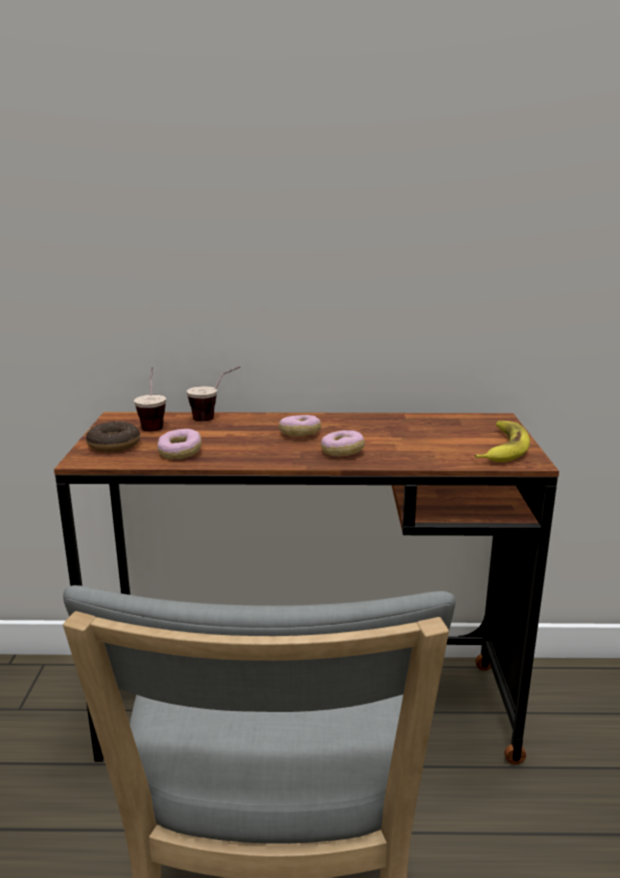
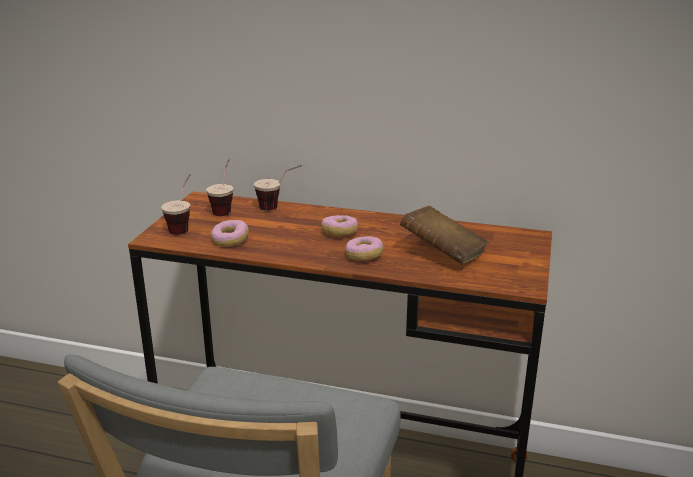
camera: 15 degrees right, 5 degrees up
(114, 445) = (183, 226): donut -> cup
(423, 441) = (443, 253): none -> brown book
(502, 447) = (511, 268): banana -> none

